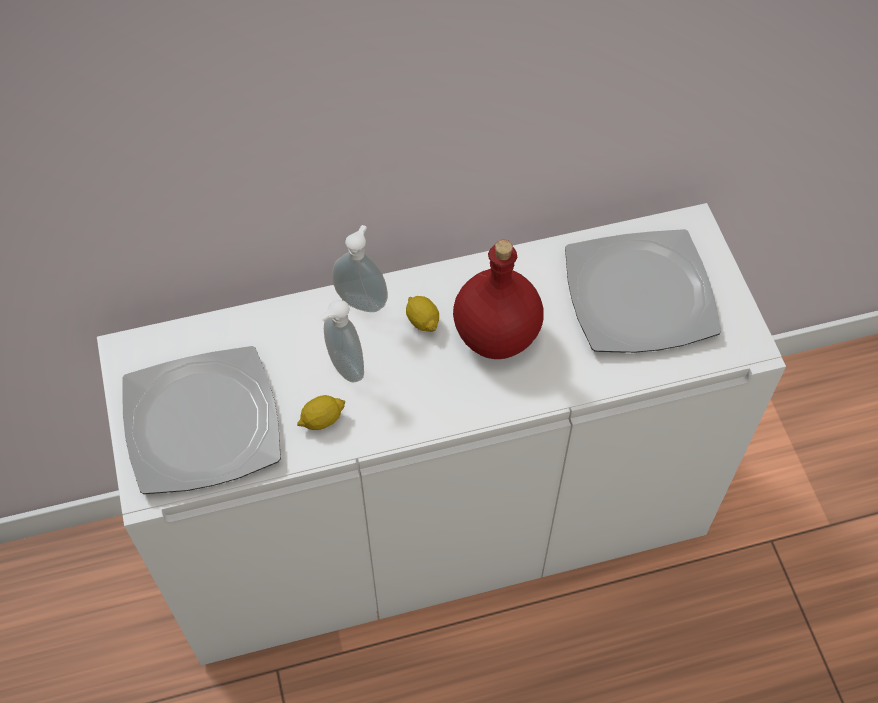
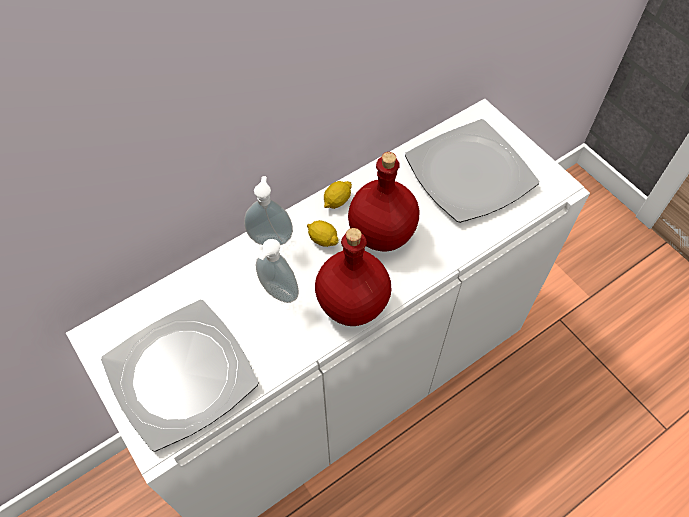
camera: 20 degrees left, 0 degrees up
(322, 420) = (277, 339): lemon -> lemon (337, 201)
(425, 406) = (352, 302): none -> red bottle

